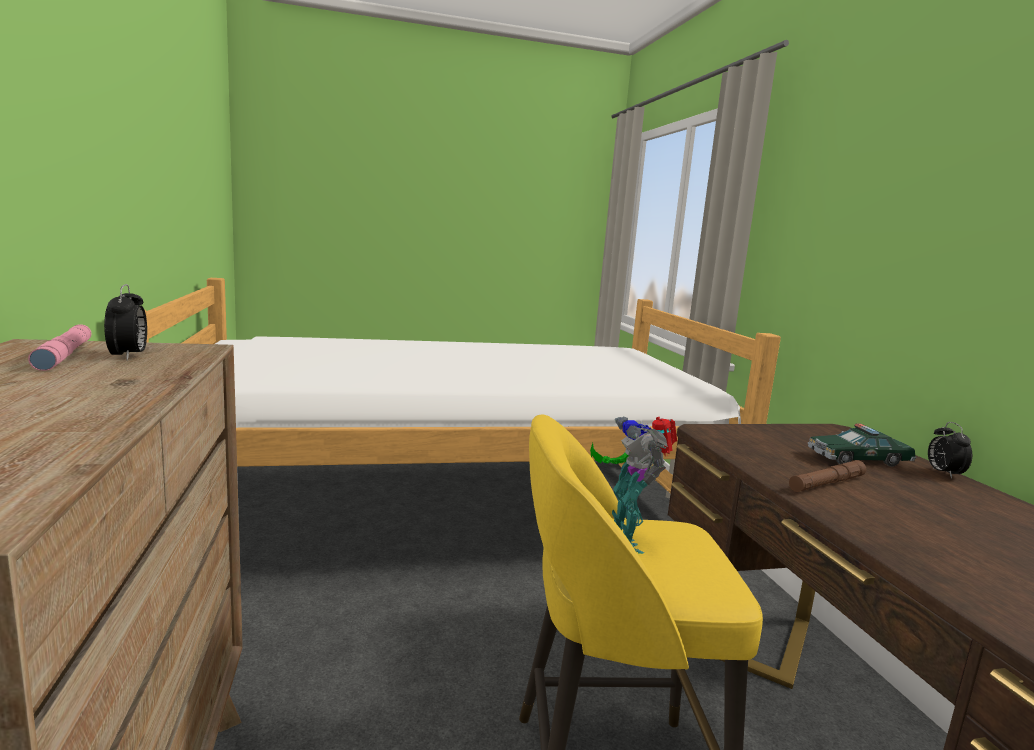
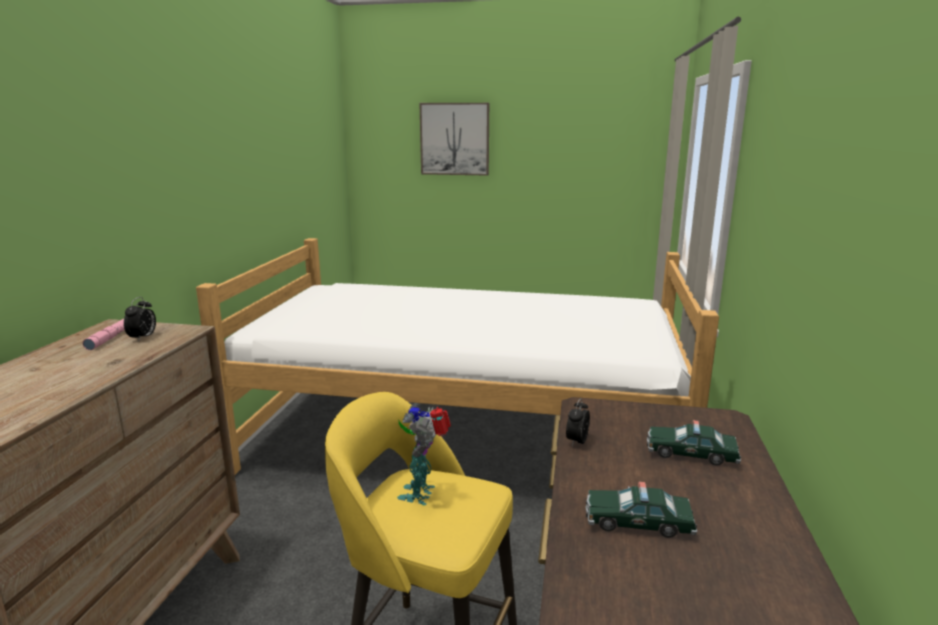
camera: 25 degrees right, 5 degrees up
(377, 177) = (455, 139): none -> picture
(827, 483) = (615, 473): brown flashlight -> none
(915, 522) = (638, 522): none -> toy car
(943, 473) = (762, 480): alarm clock -> alarm clock (576, 441)

